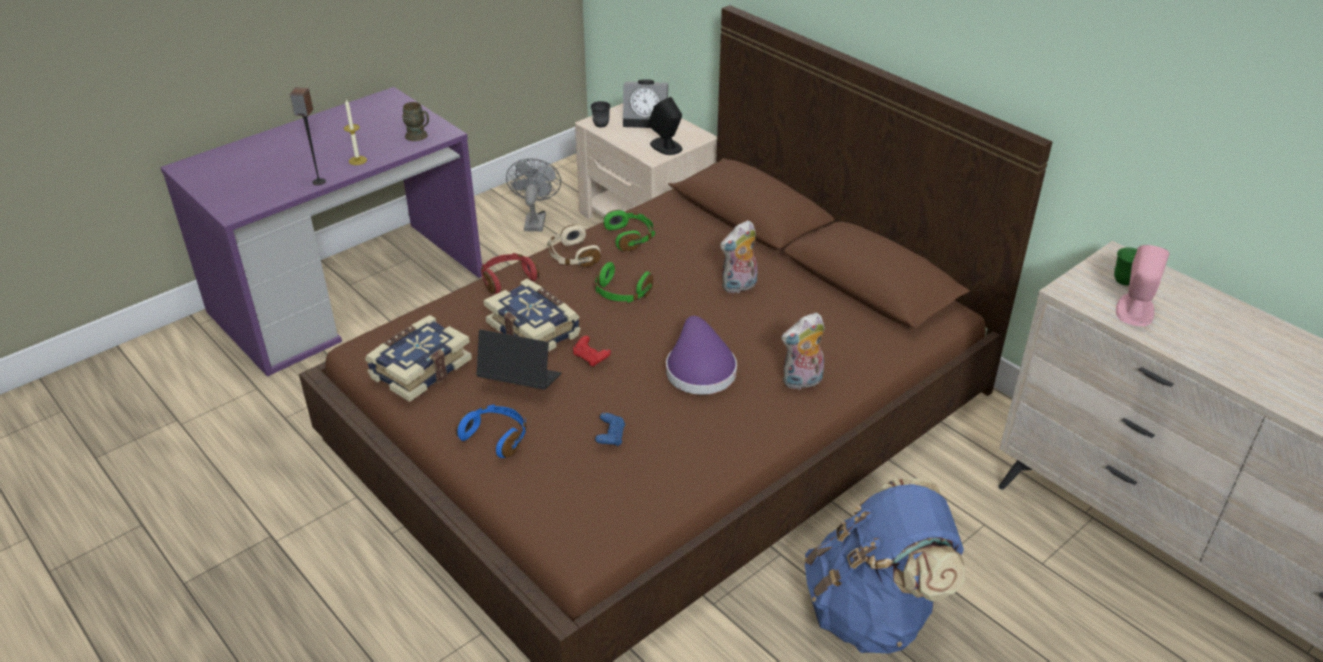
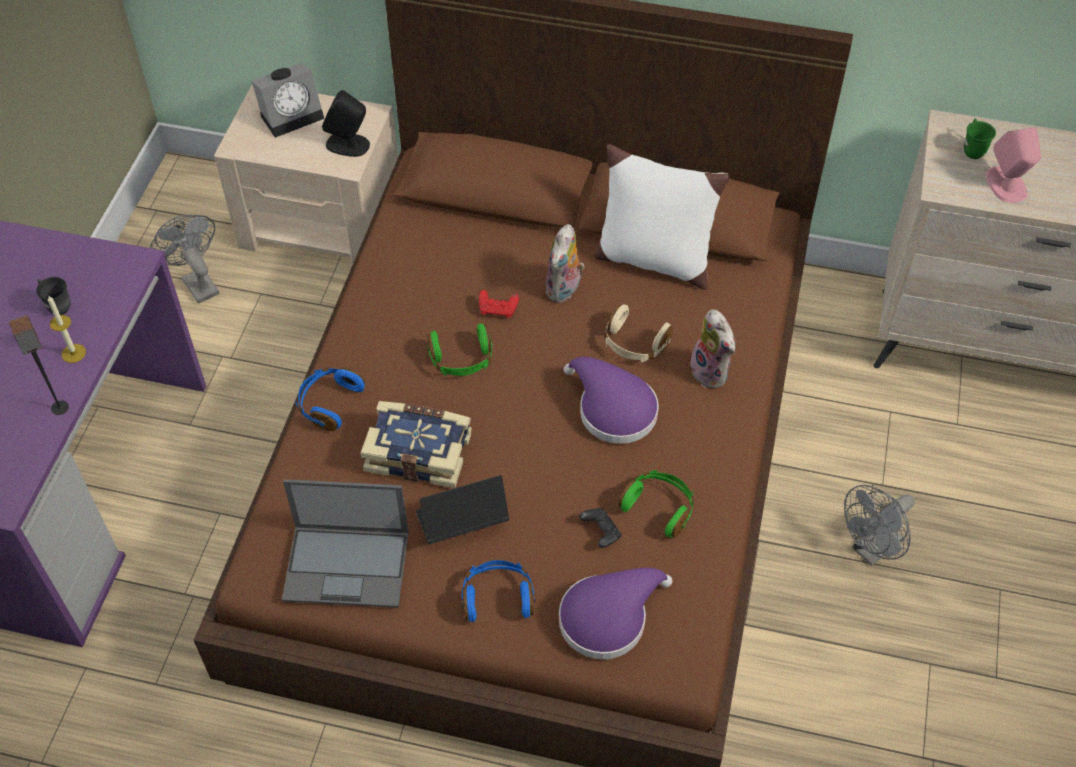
camera: 35 degrees left, 15 degrees up
(419, 136) = (112, 282): brown mug -> none
(419, 369) = (348, 565): book -> laptop
(508, 279) = (329, 403): red headphones -> blue headphones
(559, 489) = (608, 616): none -> purple hat
(572, 256) = (368, 338): beige headphones -> beige headphones (634, 344)
(591, 358) = (503, 454): red game controller -> red game controller (498, 310)
(600, 122) = (244, 143): grey mug -> grey mug (56, 305)
(610, 437) = (600, 532): blue game controller -> black game controller
(631, 237) = (405, 282): green headphones -> green headphones (659, 507)
(802, 382) = (712, 372): plush toy -> plush toy turned 60 degrees counterclockwise
(827, 296) = (653, 259): none -> white pillow
(873, 612) = (871, 550): blue backpack -> grey fan

